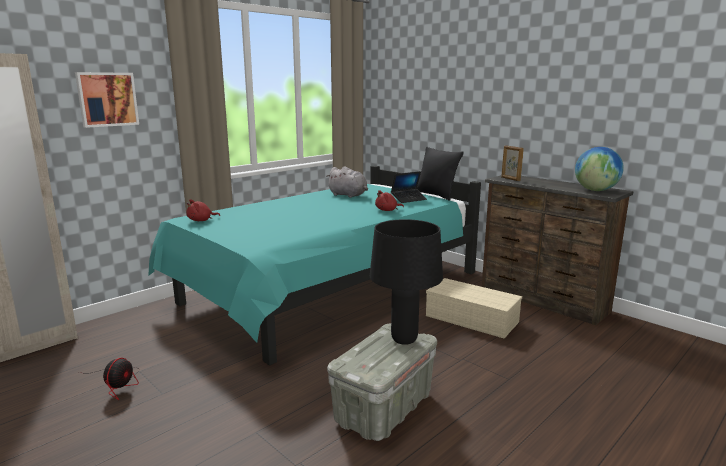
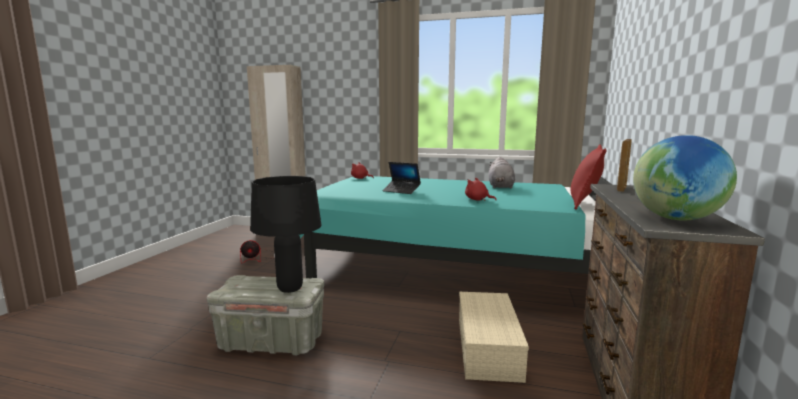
camera: 60 degrees right, 5 degrees down
(107, 99) = (343, 92): picture -> none
(408, 199) = (535, 199): laptop -> laptop (401, 191)
(436, 195) = (584, 204): black pillow -> red pillow

